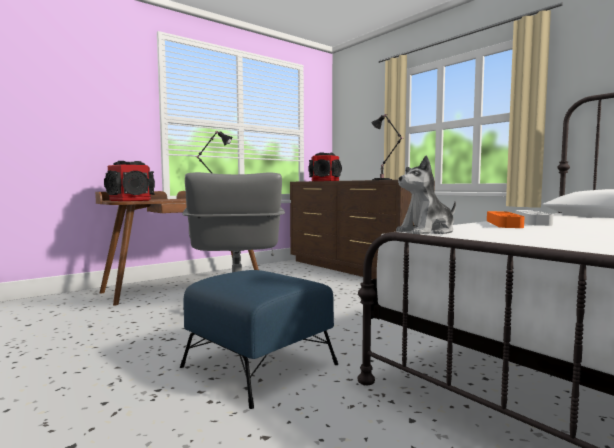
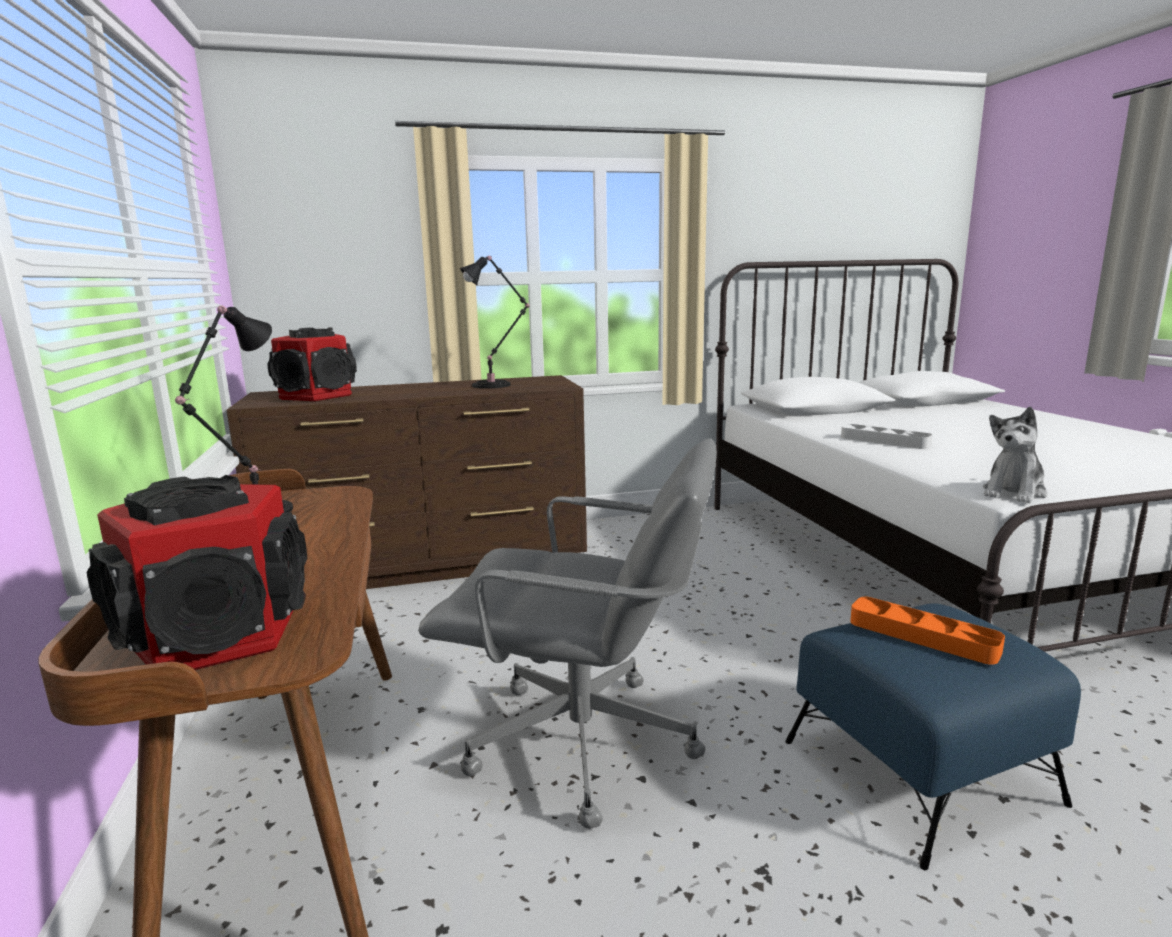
camera: 65 degrees left, 10 degrees up
(427, 232) = (1014, 492): plush toy -> plush toy turned 45 degrees clockwise
(503, 224) = (910, 453): orange tray -> orange tray (922, 636)

